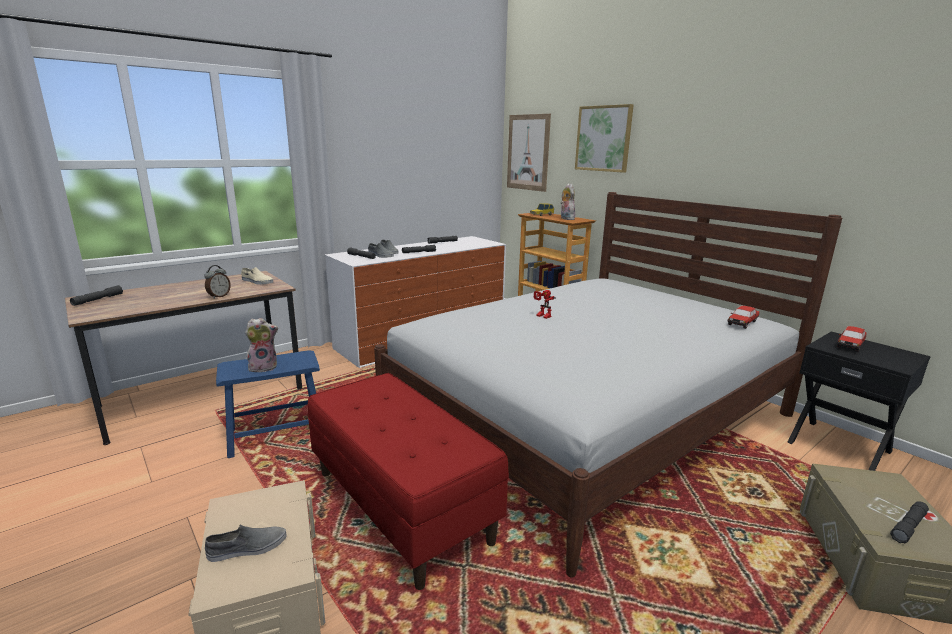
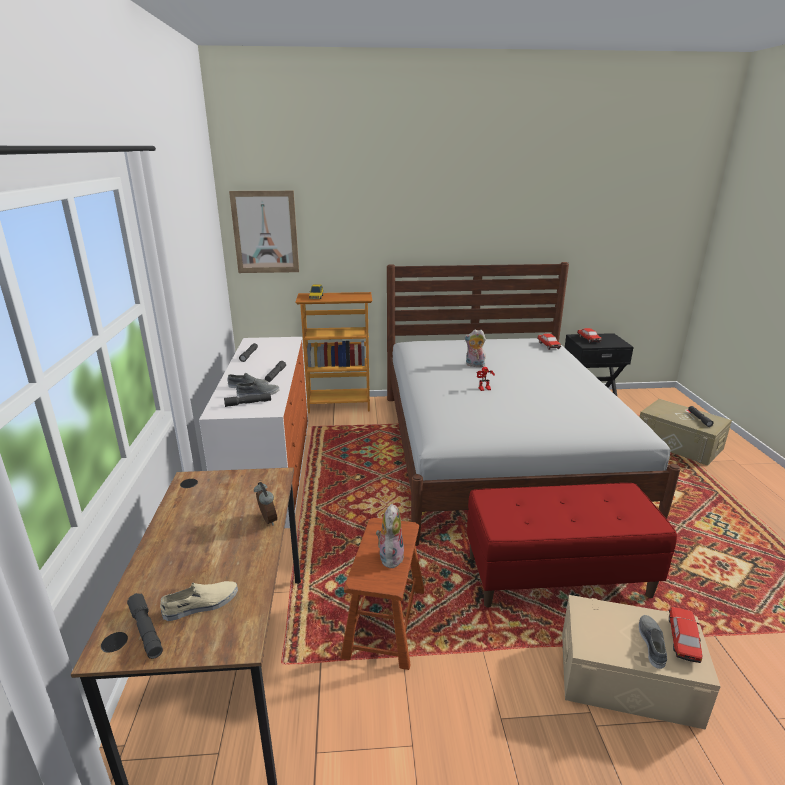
camera: 55 degrees left, 5 degrees up
(257, 281) = (229, 485): beige shoe -> beige shoe (201, 604)
(262, 572) = (683, 640): none -> toy car
(276, 433) = (385, 621): blue stool -> brown stool
(566, 219) = (350, 296): plush toy -> plush toy (474, 365)
(603, 138) = (366, 215): picture -> none

